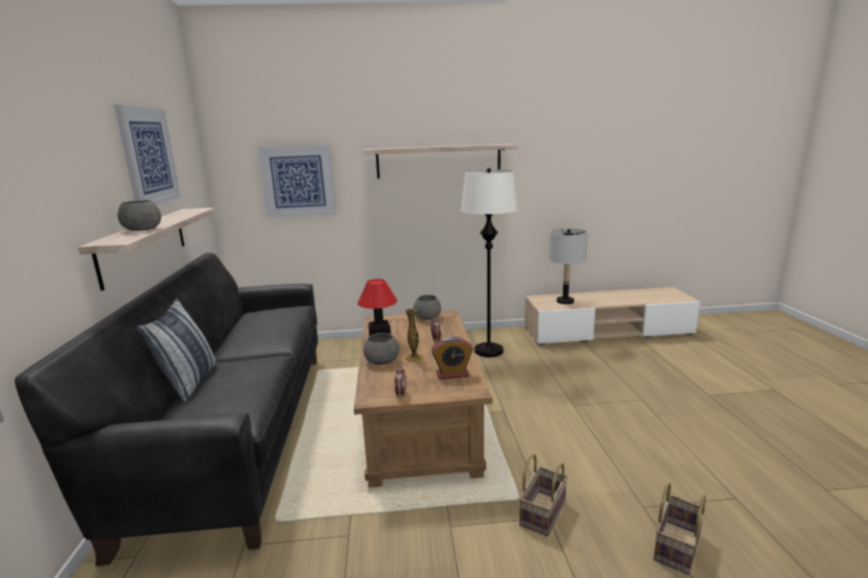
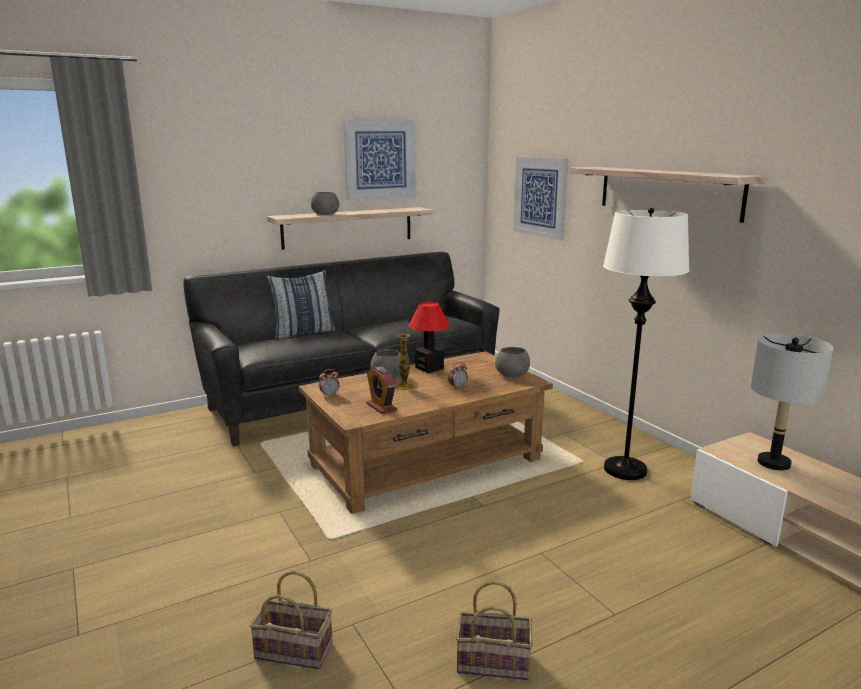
camera: 65 degrees right, 0 degrees up
(542, 512) = (316, 555): basket -> basket (495, 661)

